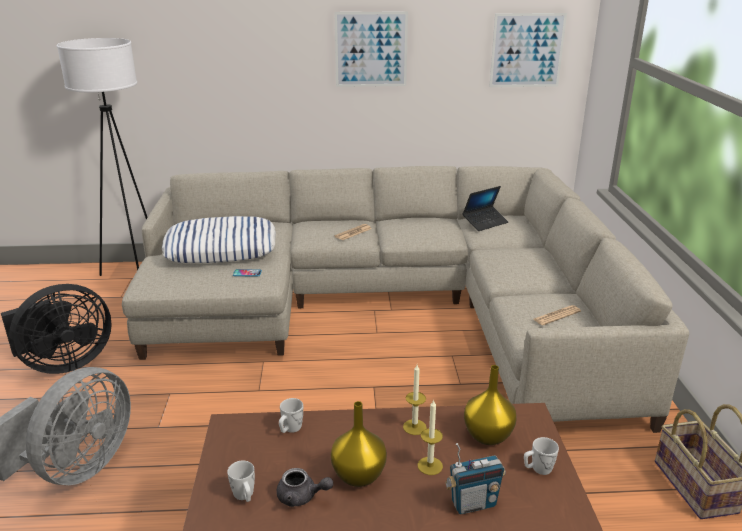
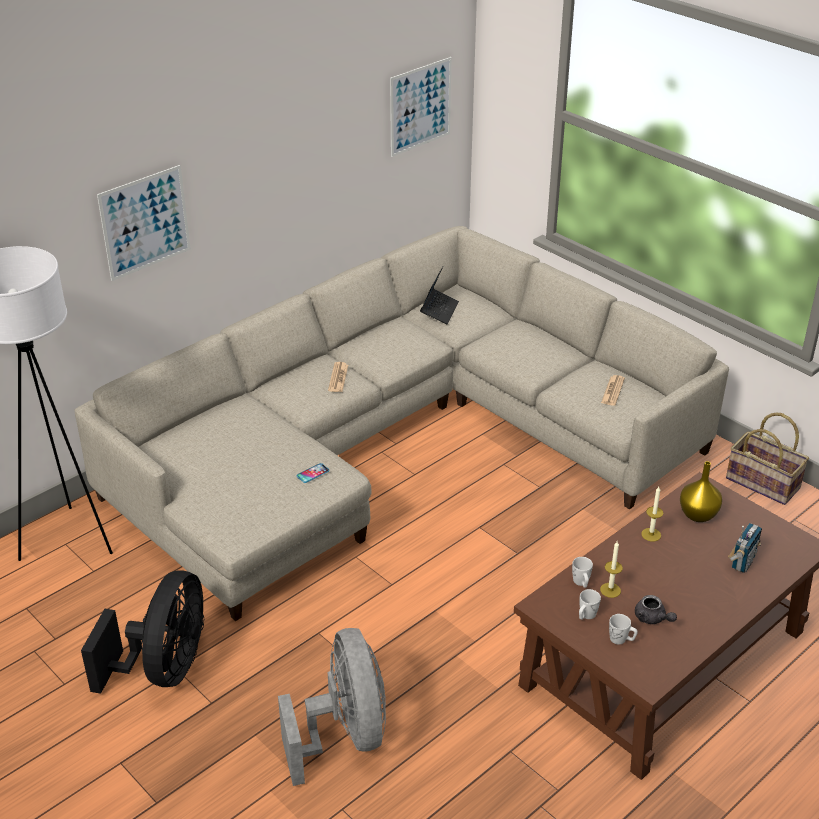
camera: 40 degrees left, 10 degrees up
(221, 248) = (240, 458): pillow -> none
(302, 497) = (652, 618): grey teapot -> grey teapot turned 75 degrees clockwise
(359, 475) = (664, 585): yellow vase -> none
(371, 49) = (278, 157): picture -> picture (145, 222)
(430, 466) = (692, 554): candle -> candle (610, 590)
(538, 469) = (748, 520): white mug -> white mug (586, 616)

